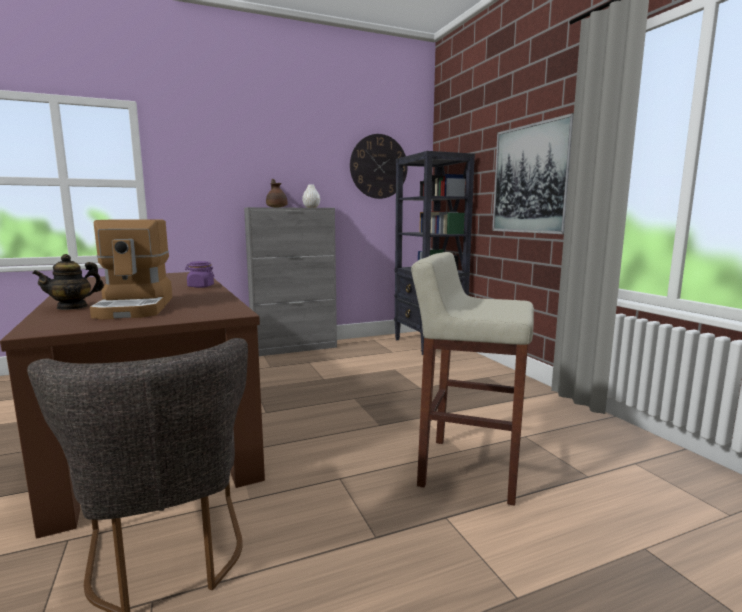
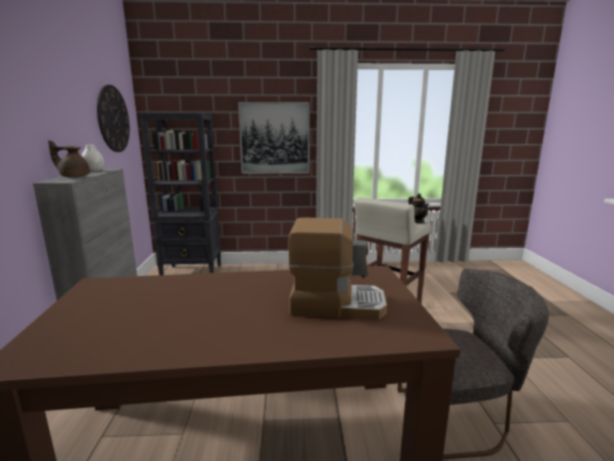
camera: 70 degrees left, 5 degrees up
(72, 307) = (313, 335): teapot -> teapot (416, 221)
(200, 286) = (229, 280): purple jar -> none

